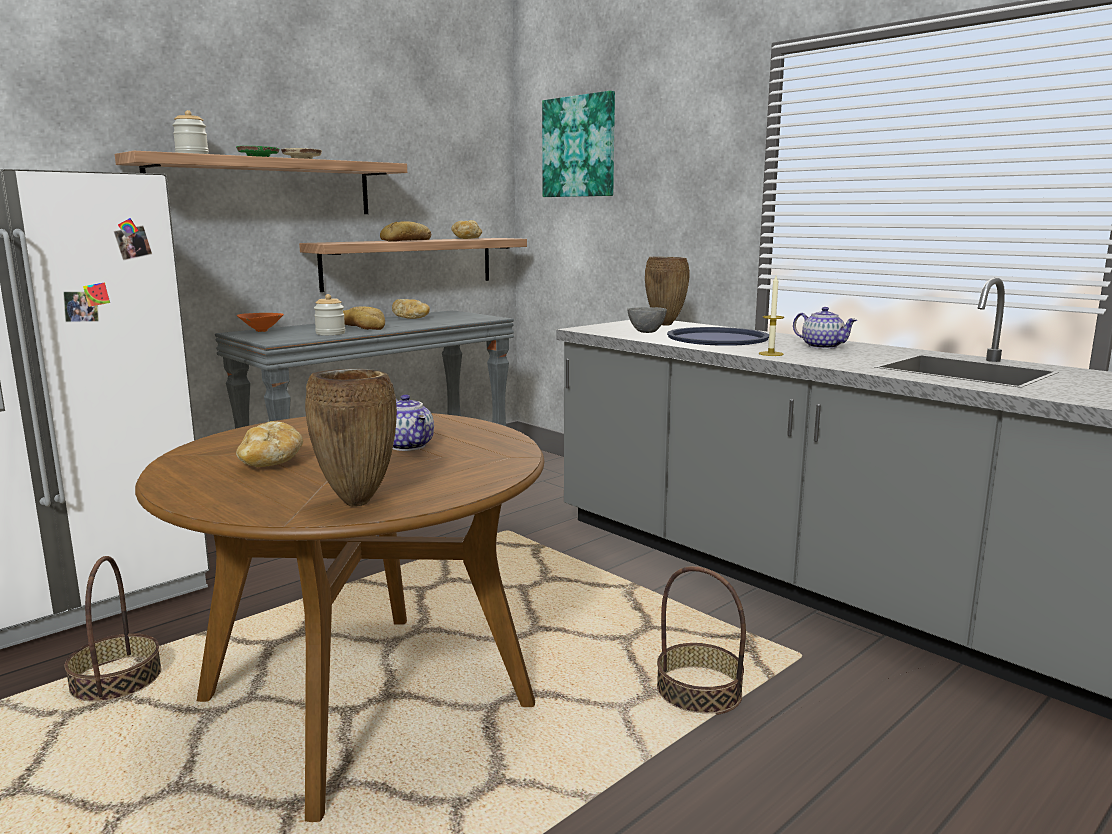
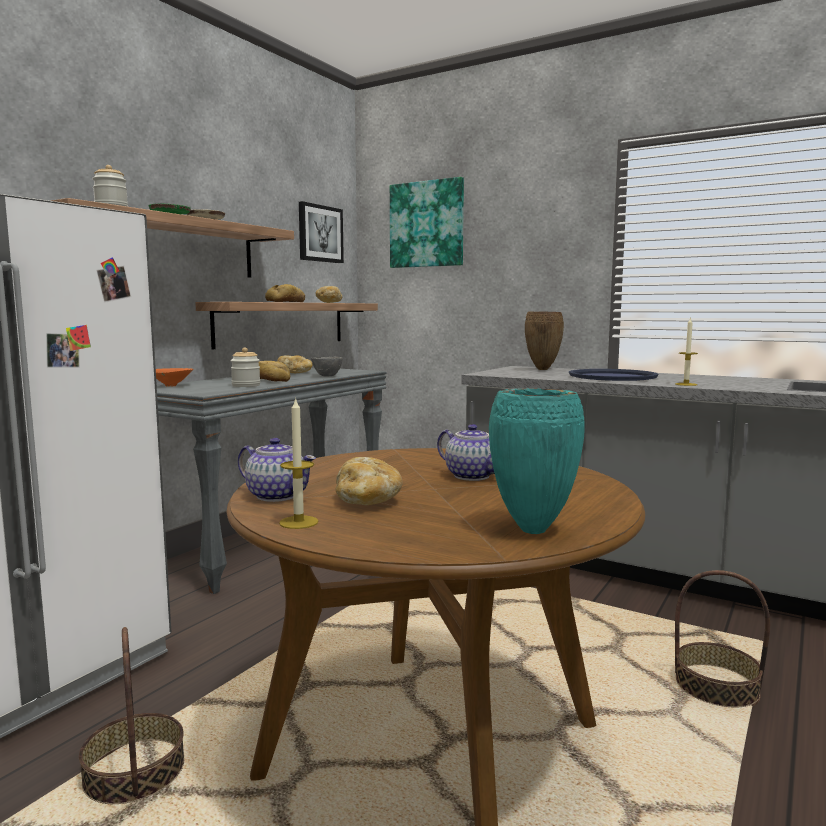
camera: 15 degrees left, 5 degrees down
(183, 477) = (298, 522): none -> candle
(358, 502) = (533, 530): brown vase -> turquoise vase
(461, 160) = (320, 233): none -> picture
(646, 332) = (543, 374): grey bowl -> grey bowl (327, 376)
(822, 346) = (707, 379): teapot -> teapot (276, 495)

